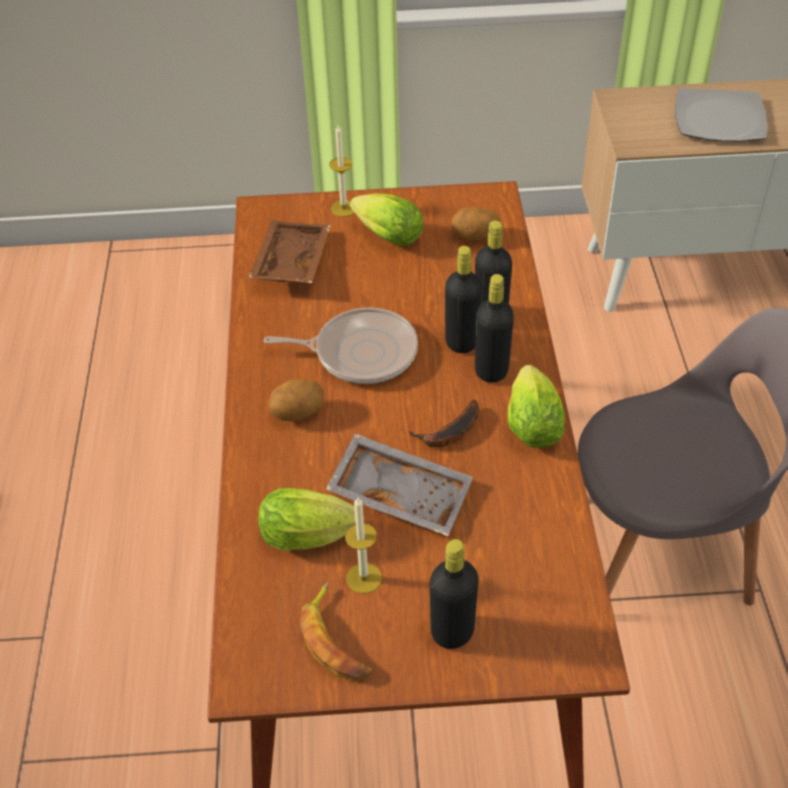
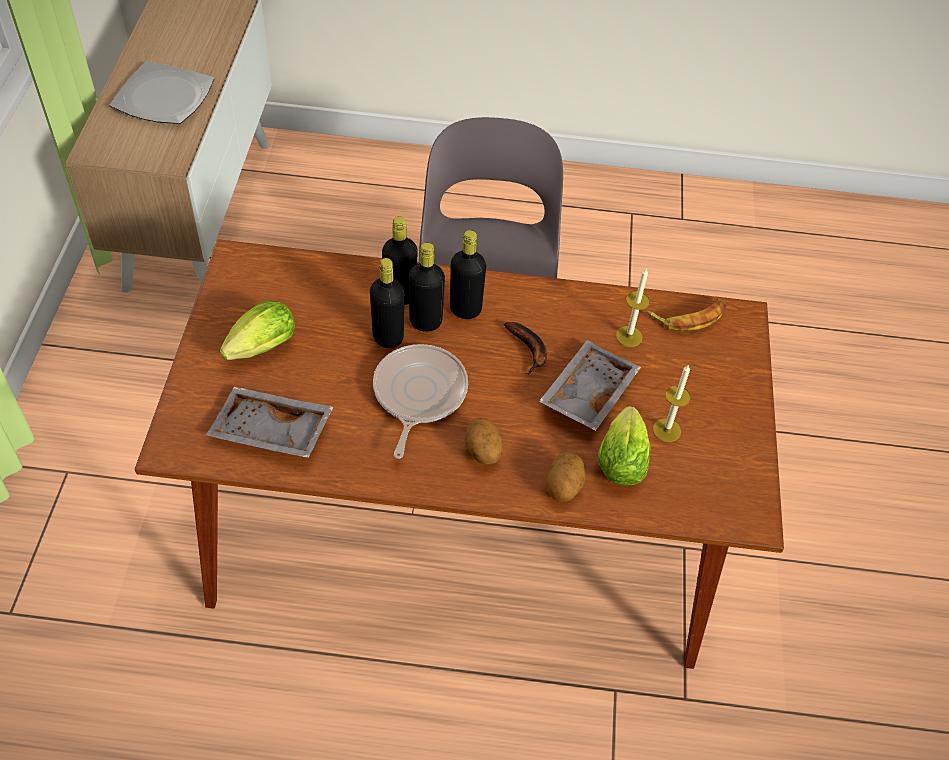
camera: 85 degrees left, 5 degrees up
(290, 263) = (270, 433): brown tray -> grey tray
(336, 640) = (721, 456): banana -> banana (689, 317)
(343, 208) = (201, 376): candle -> candle (629, 336)
(452, 631) = (718, 385): black bottle -> black bottle (388, 337)
(475, 237) = (289, 284): potato -> potato (564, 487)
(531, 422) = (528, 297): lettuce -> none

